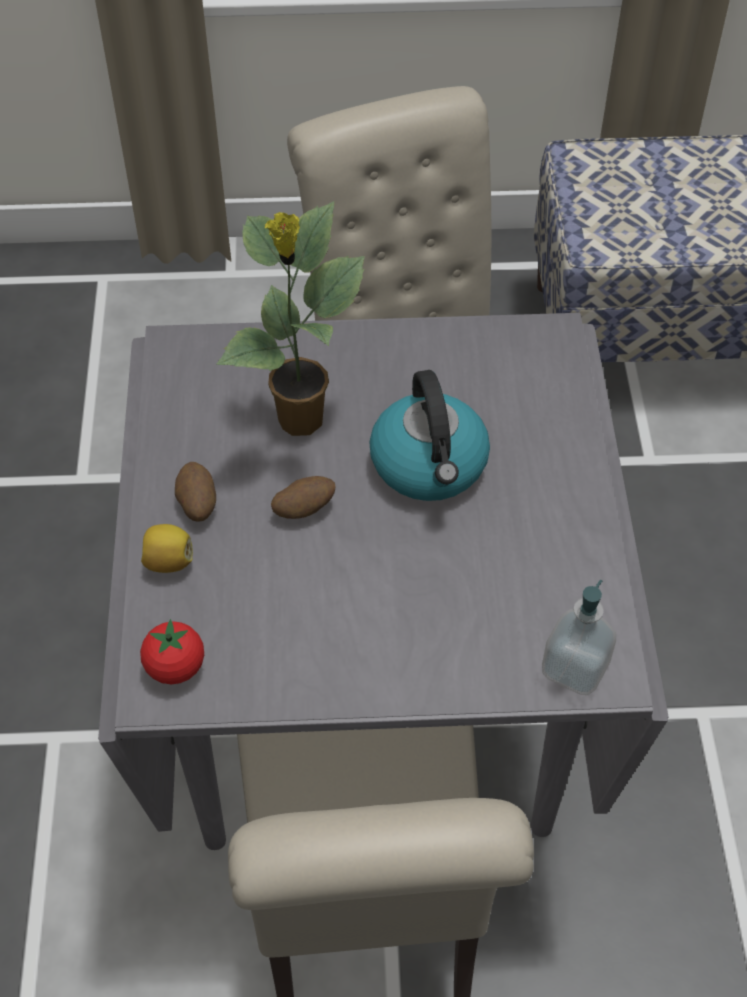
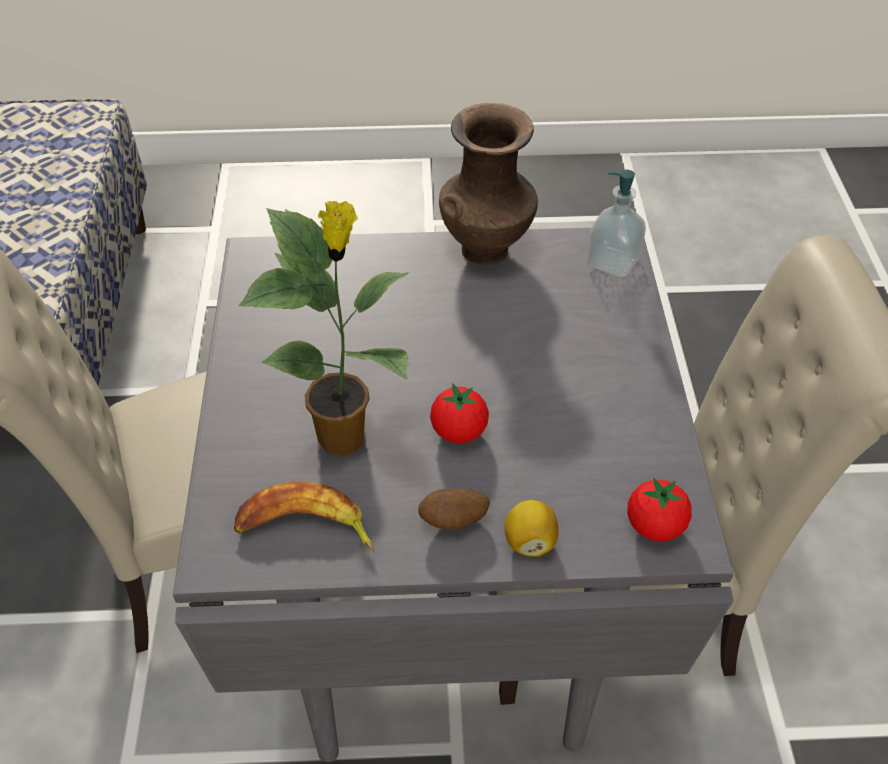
camera: 90 degrees left, 5 degrees down
(199, 400) = (305, 528): none -> banana
(304, 509) = (459, 431): potato -> tomato
(430, 465) = (406, 340): kettle -> none
(586, 538) = (487, 249): none -> brown vase

